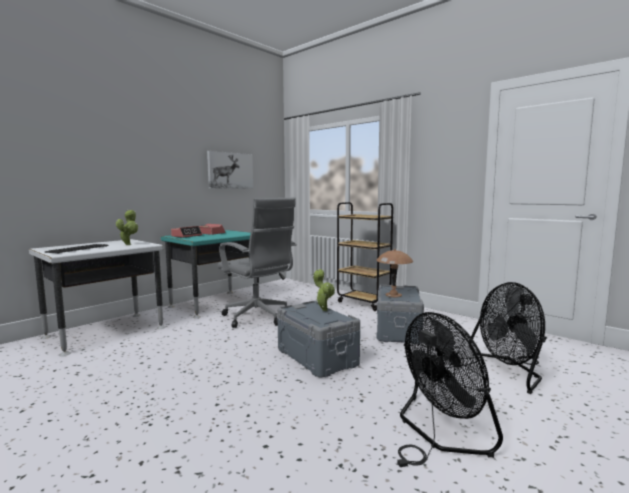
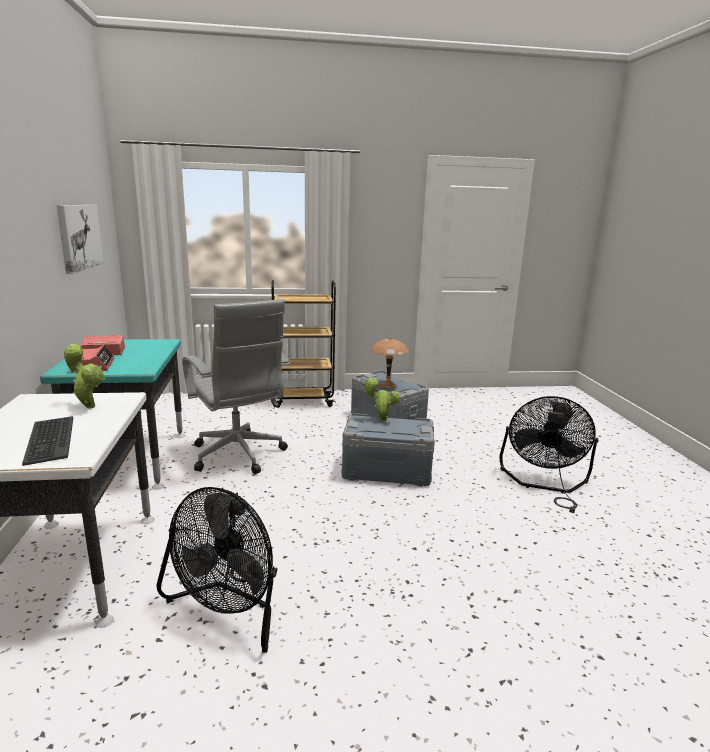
camera: 50 degrees left, 10 degrees up
(258, 318) = (239, 456): grey office chair -> grey office chair turned 60 degrees clockwise
(511, 369) = (502, 423): black fan -> black fan (228, 606)

